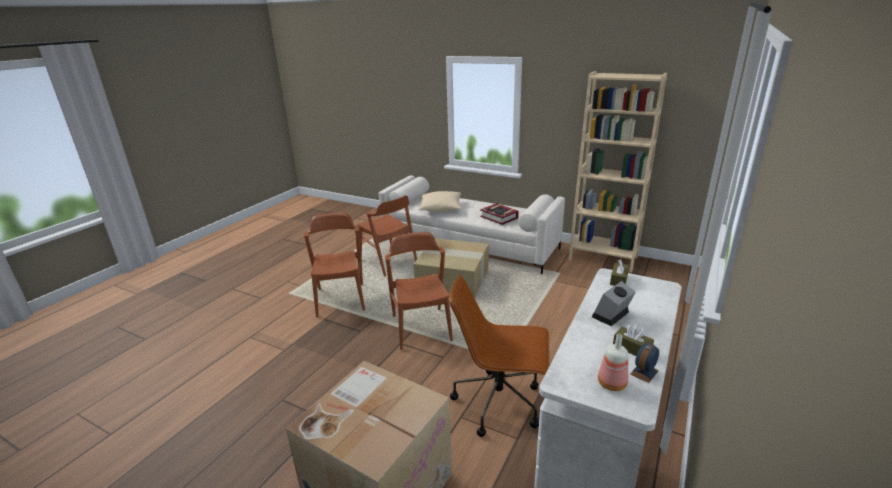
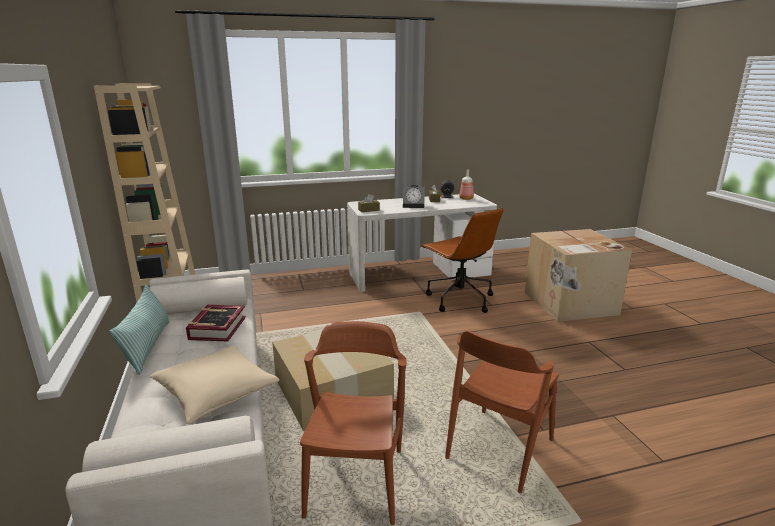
camera: 135 degrees left, 5 degrees down
(421, 328) = (446, 360): brown chair -> none
(503, 204) = (147, 346): none -> pillow

